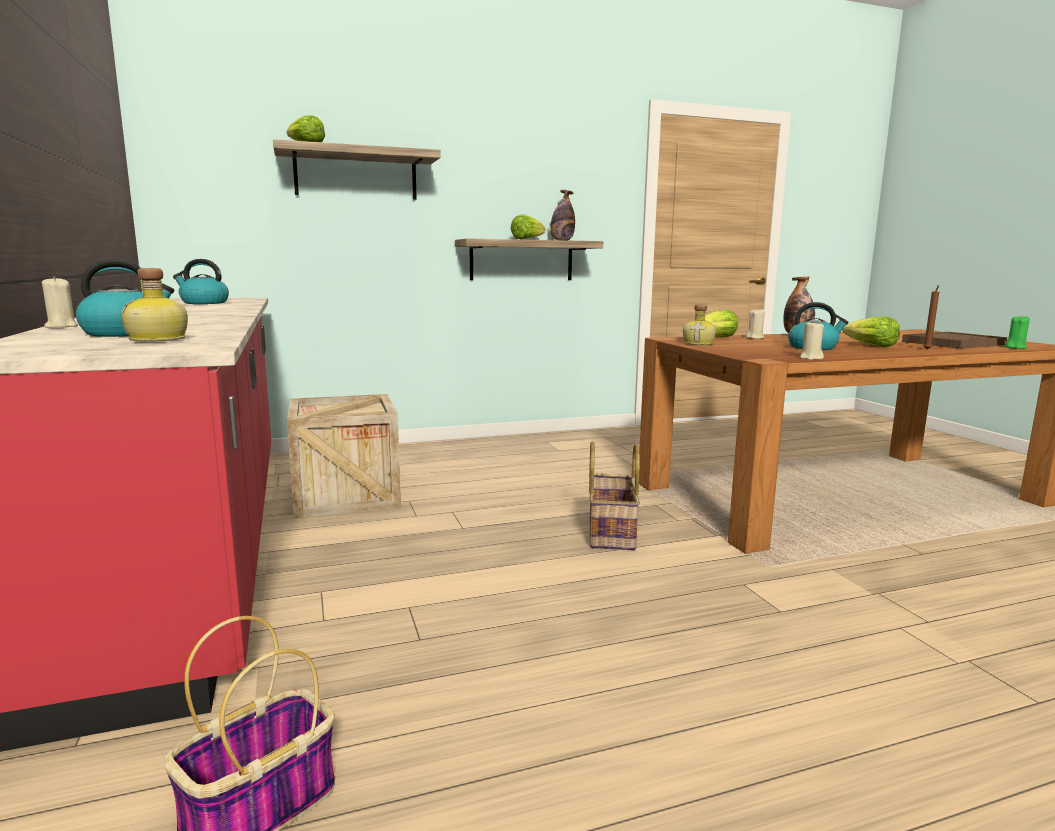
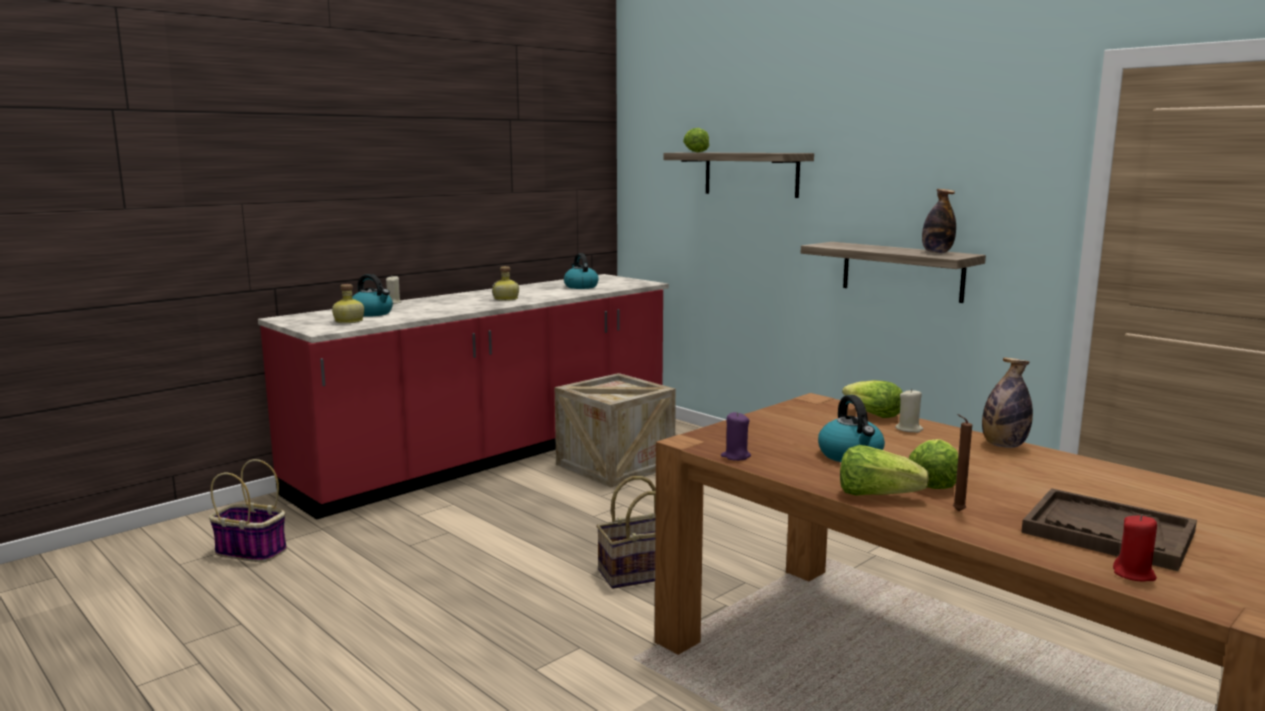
camera: 65 degrees right, 0 degrees up
(527, 239) = (883, 249): lettuce -> lettuce (876, 495)
(699, 343) = (792, 413): bottle -> bottle (506, 299)
(810, 358) = (735, 456): beige candle -> purple candle
(1015, 347) = (1134, 574): green candle -> red candle

